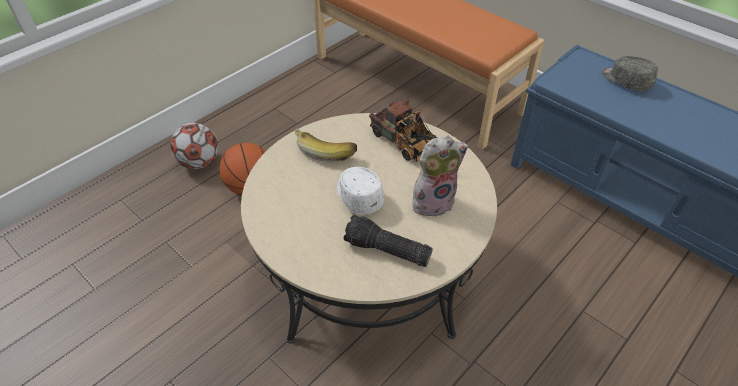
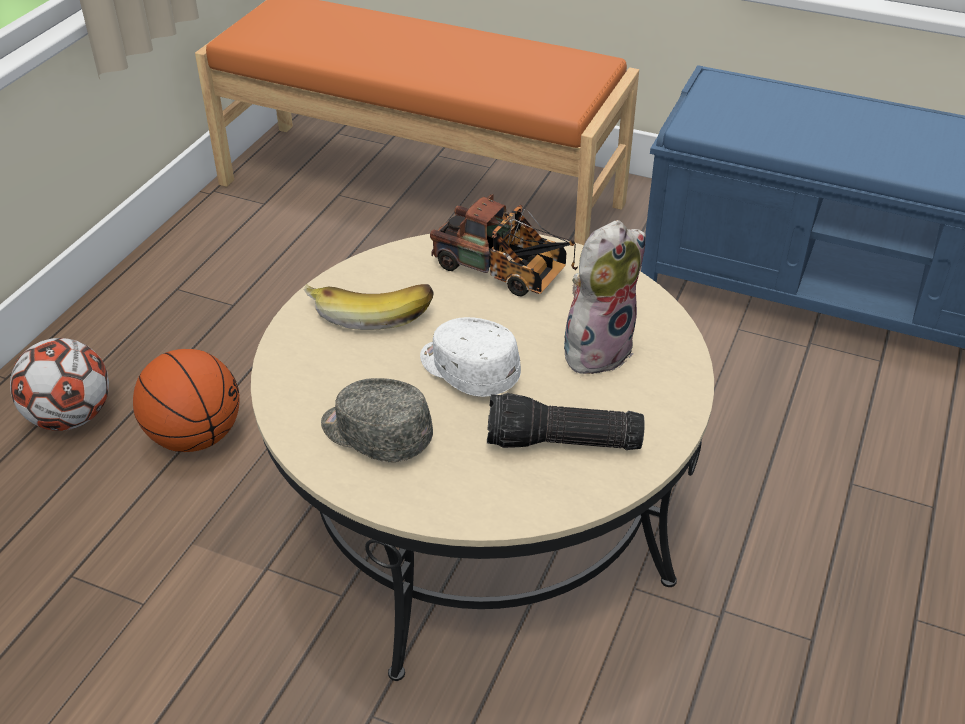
camera: 20 degrees left, 5 degrees down
(625, 81) = (798, 105): grey cap -> grey cap (375, 434)

